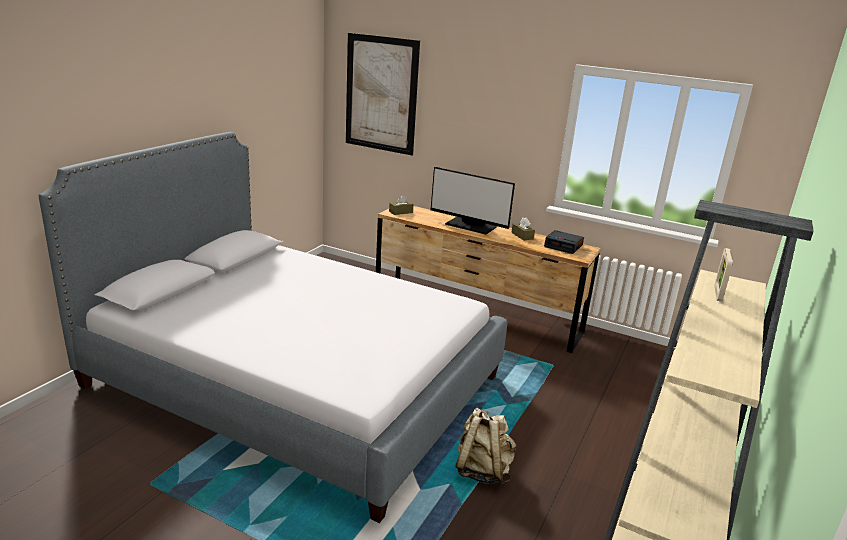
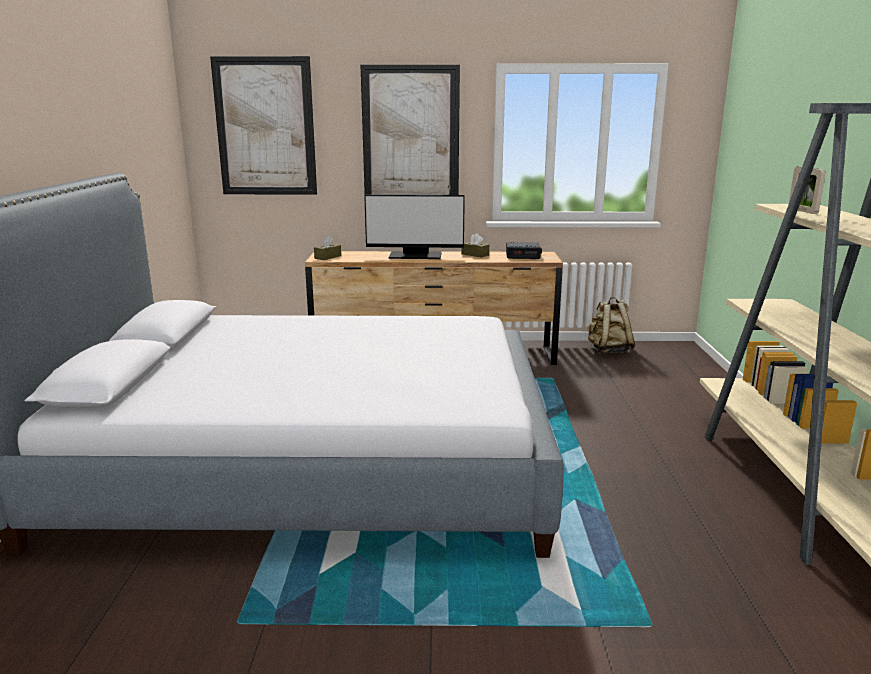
camera: 25 degrees left, 5 degrees down
(482, 470) = (590, 478): beige backpack -> beige backpack (608, 351)
(493, 118) = (410, 135): none -> picture

